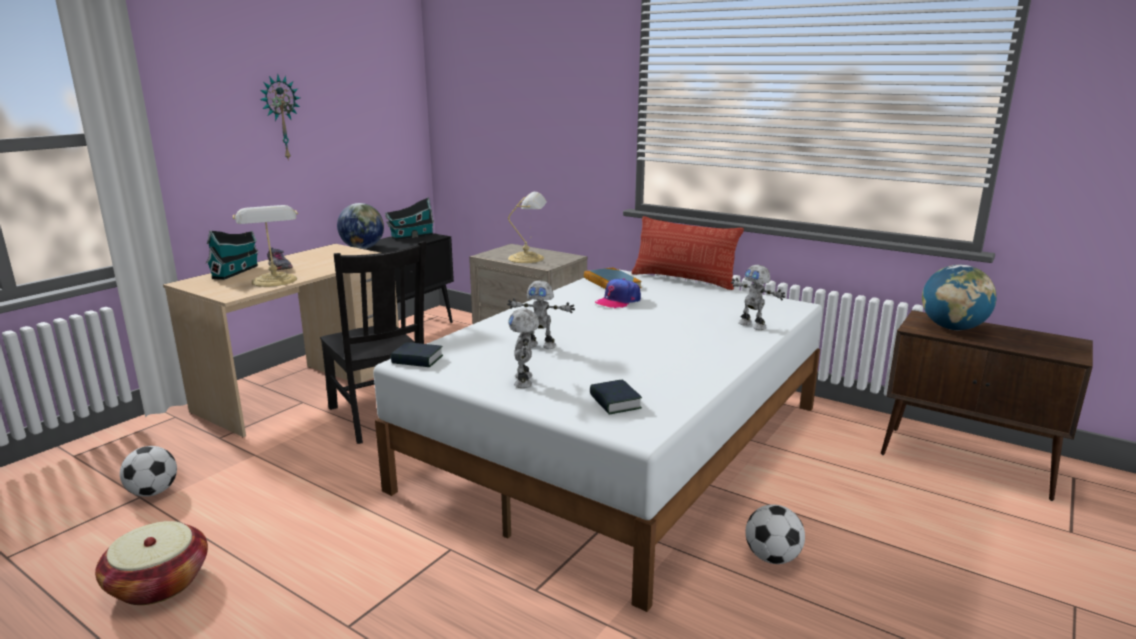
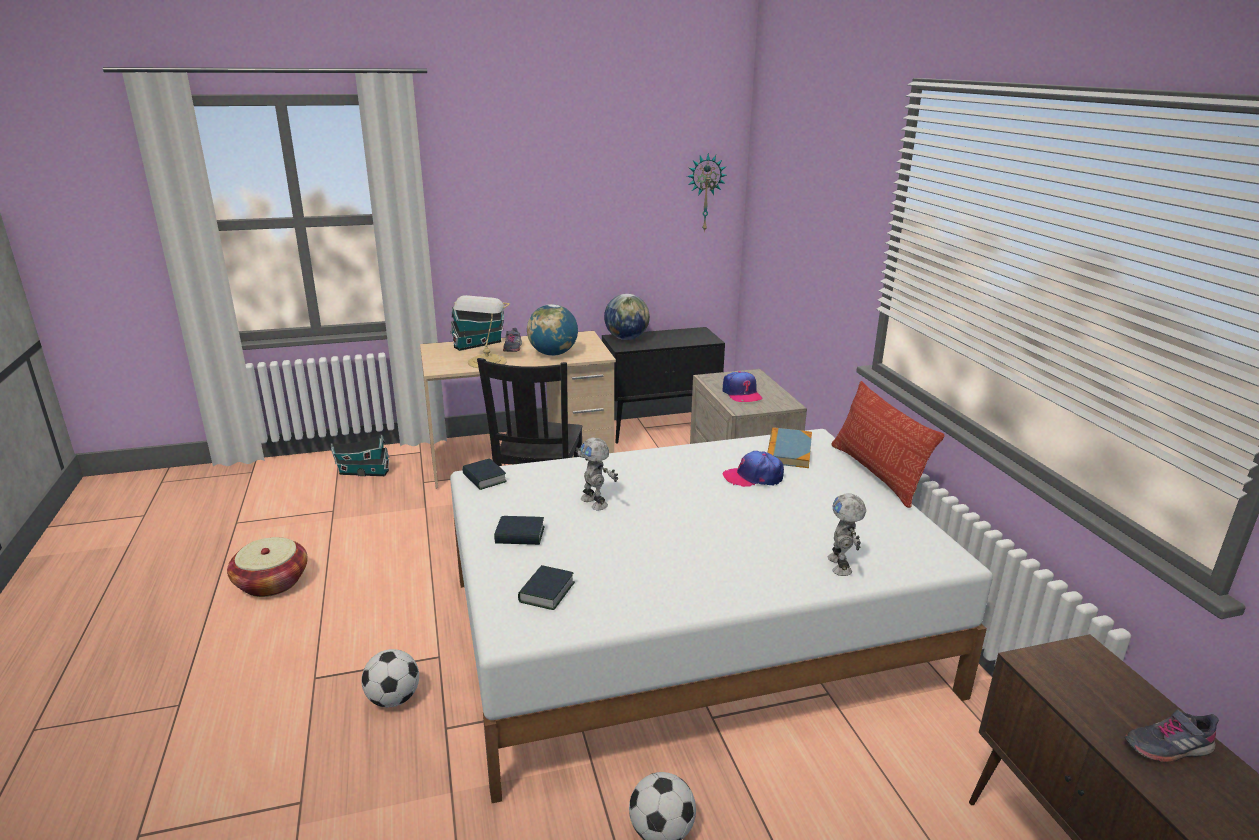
camera: 40 degrees right, 5 degrees up
(153, 492) = (342, 510): football -> football (393, 699)
(280, 118) = (561, 205): wall clock -> wall clock (705, 192)
(410, 236) = (688, 334): toy house -> toy house (362, 472)
(525, 381) = (520, 535): toy robot -> book
(528, 258) = (741, 393): table lamp -> cap
(952, 328) = (1092, 688): globe -> globe (553, 354)
(1012, 337) = (1167, 746): none -> grey shoe

